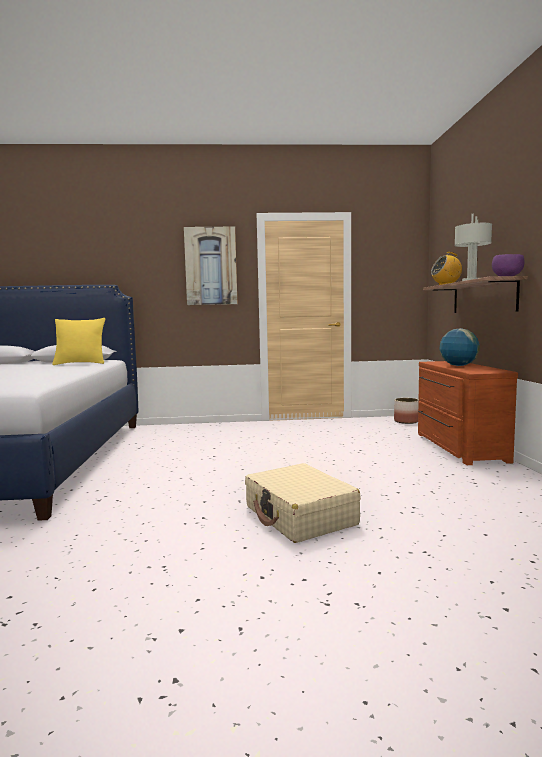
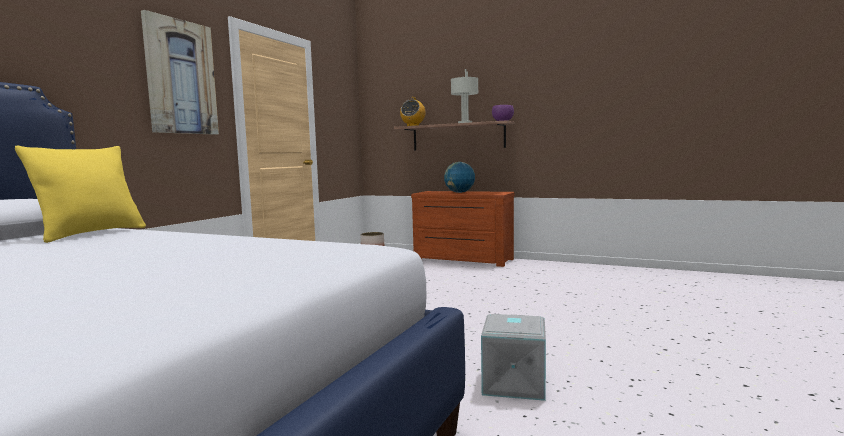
camera: 60 degrees left, 0 degrees up
(132, 522) = (512, 383): none -> grey storage box
(300, 516) = (557, 320): beige suitcase -> none

